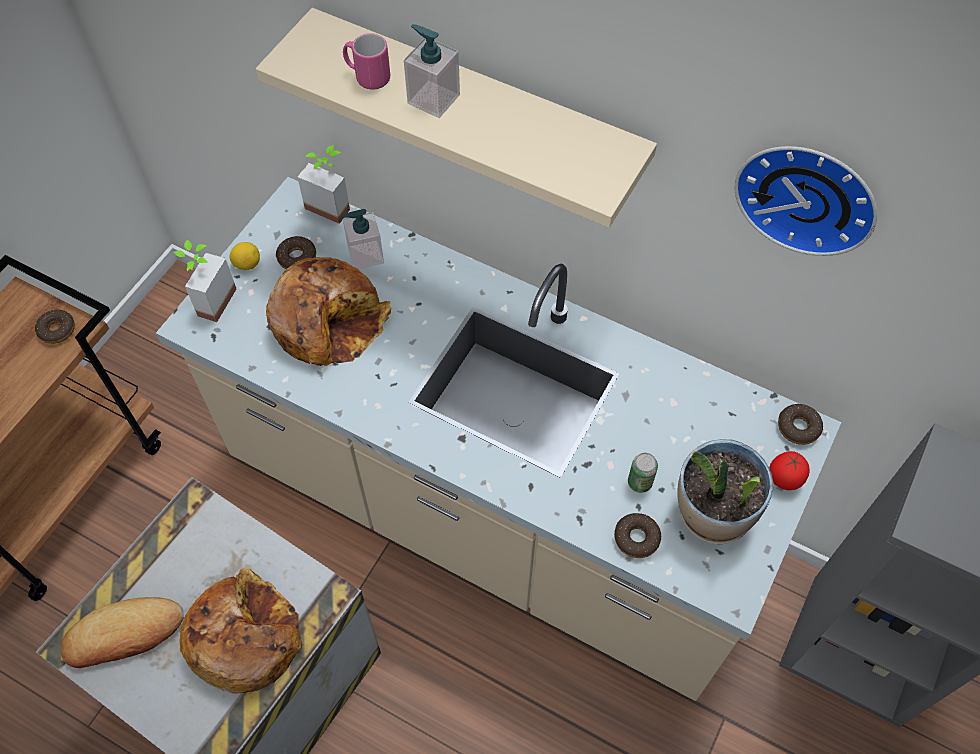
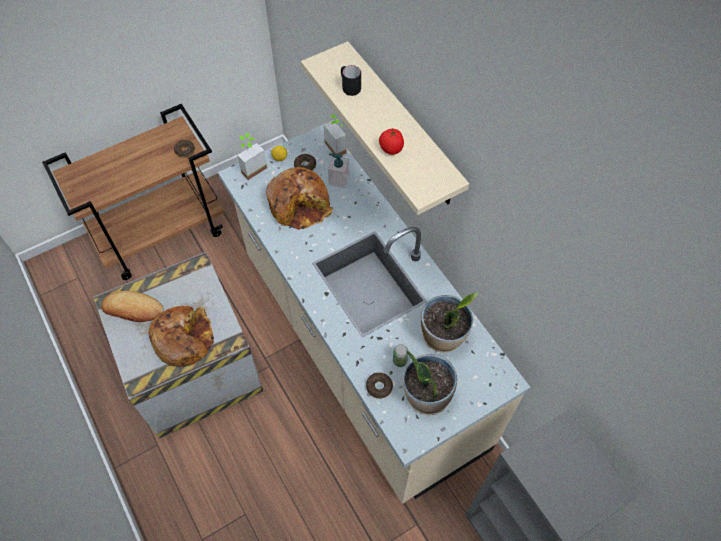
camera: 30 degrees right, 0 degrees up
(367, 77) = (349, 87): pink mug -> black mug
(433, 99) = (373, 112): soap dispenser -> none
(676, 414) = (443, 337): none -> potted plant
(783, 479) = (477, 399): tomato -> tomato (391, 149)
(798, 427) = (504, 377): donut -> none
(808, 194) = (526, 245): wall clock -> none

